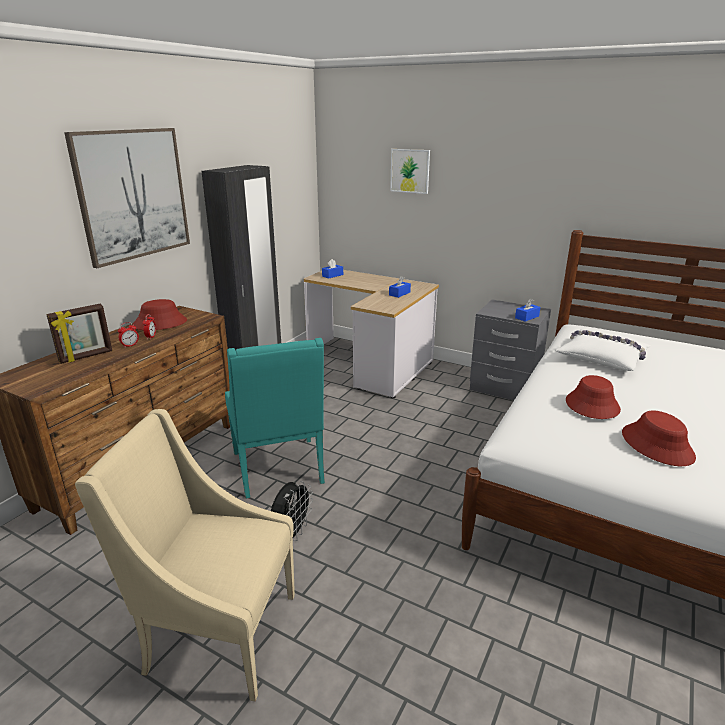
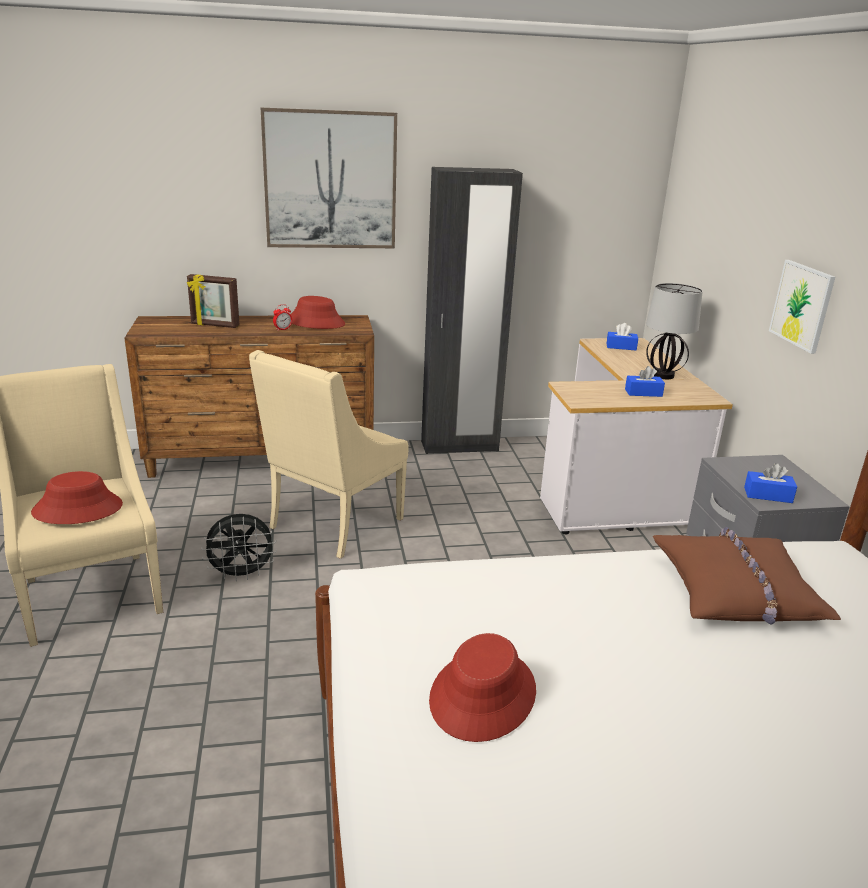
camera: 50 degrees right, 0 degrees up
(130, 345) = (255, 329): alarm clock -> none
(279, 469) = (332, 524): turquoise armchair -> beige armchair
(385, 282) = (663, 376): none -> table lamp
(410, 171) = (744, 211): picture -> picture (802, 305)
(591, 405) = (536, 612): red hat -> red hat (78, 509)
(603, 357) = (736, 591): white pillow -> brown pillow

